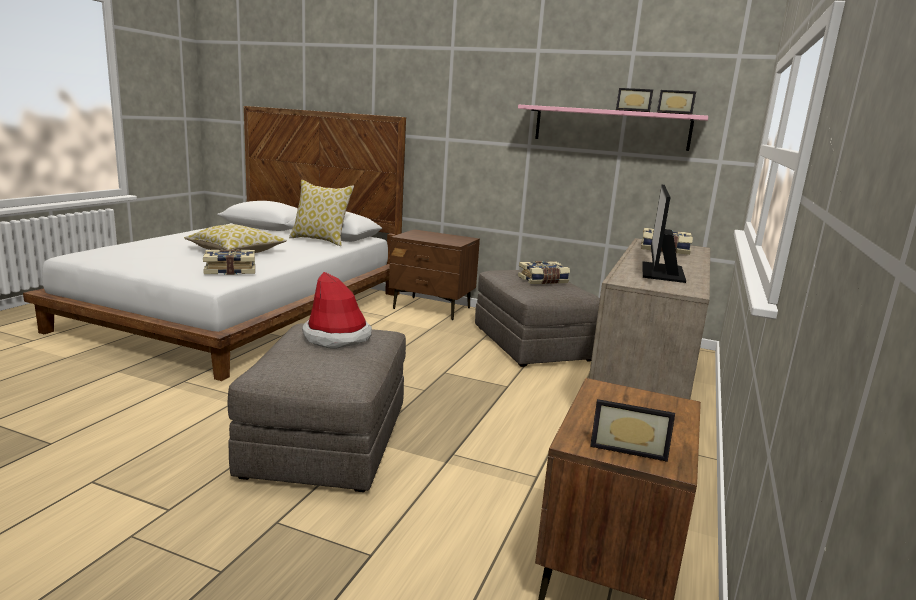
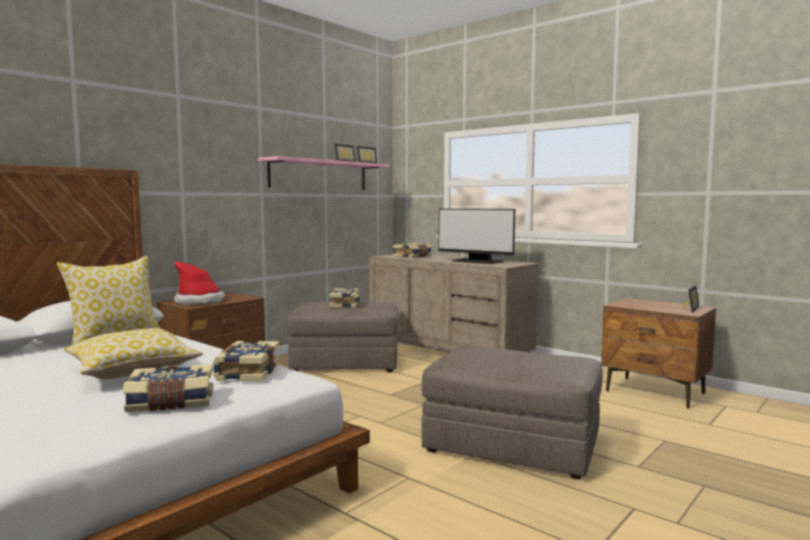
camera: 70 degrees left, 10 degrees down
(163, 264) = (171, 403): none -> book
(337, 337) = (483, 355): hat -> hat (199, 301)

